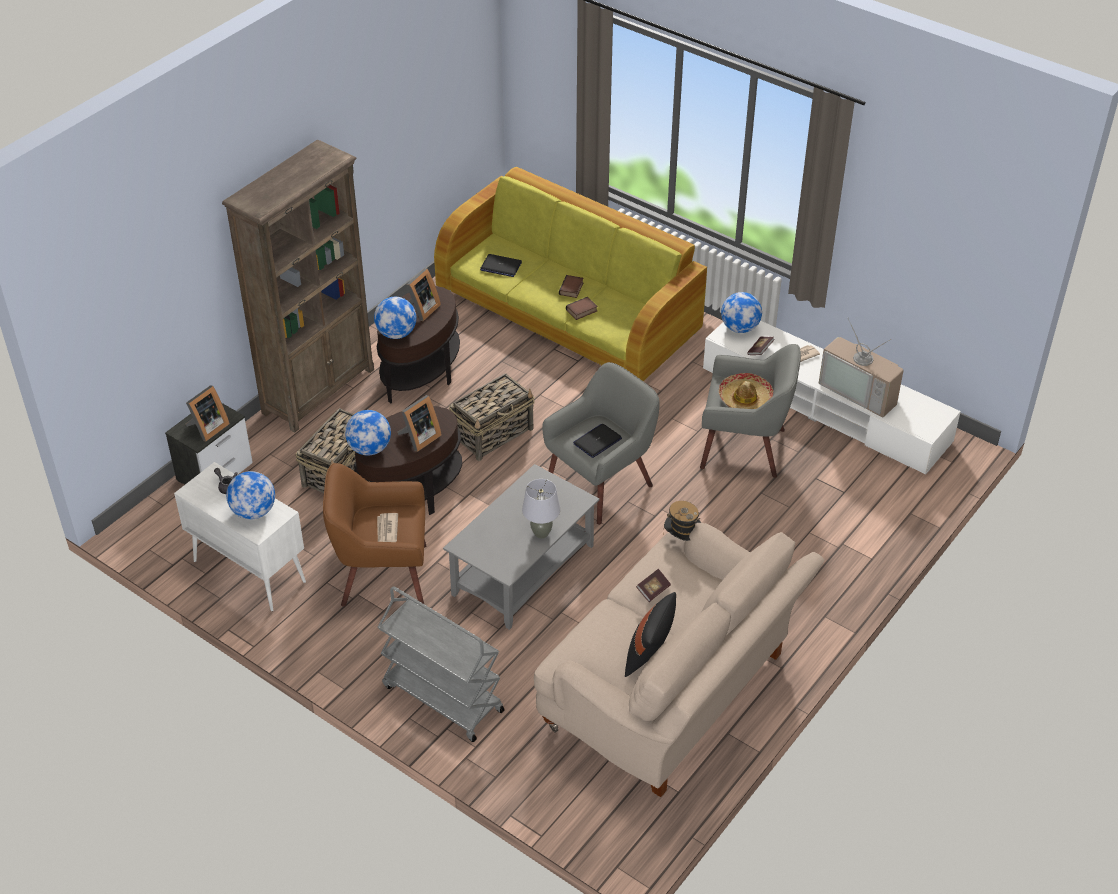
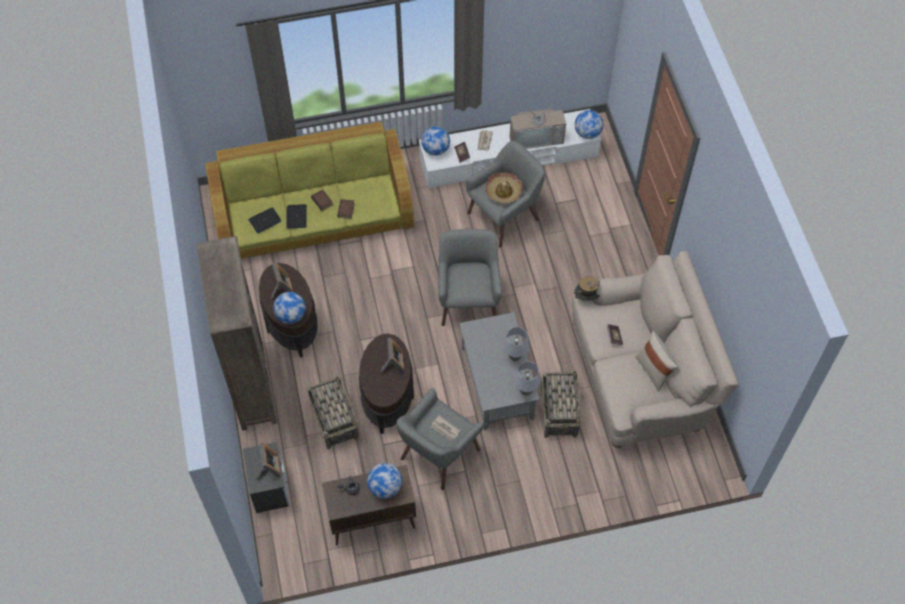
camera: 50 degrees left, 15 degrees up
(248, 571) = (371, 520): white cabinet -> brown cabinet
(369, 449) = (378, 395): globe -> globe (587, 133)
(382, 576) = (438, 454): brown armchair -> grey armchair
(442, 698) = (553, 484): grey cart -> none
(493, 433) = (379, 323): basket -> basket (559, 412)
(506, 568) = (525, 391): none -> grey table lamp
(597, 441) = (471, 281): laptop -> laptop (296, 216)
(649, 655) = (654, 371): black pillow -> beige pillow

